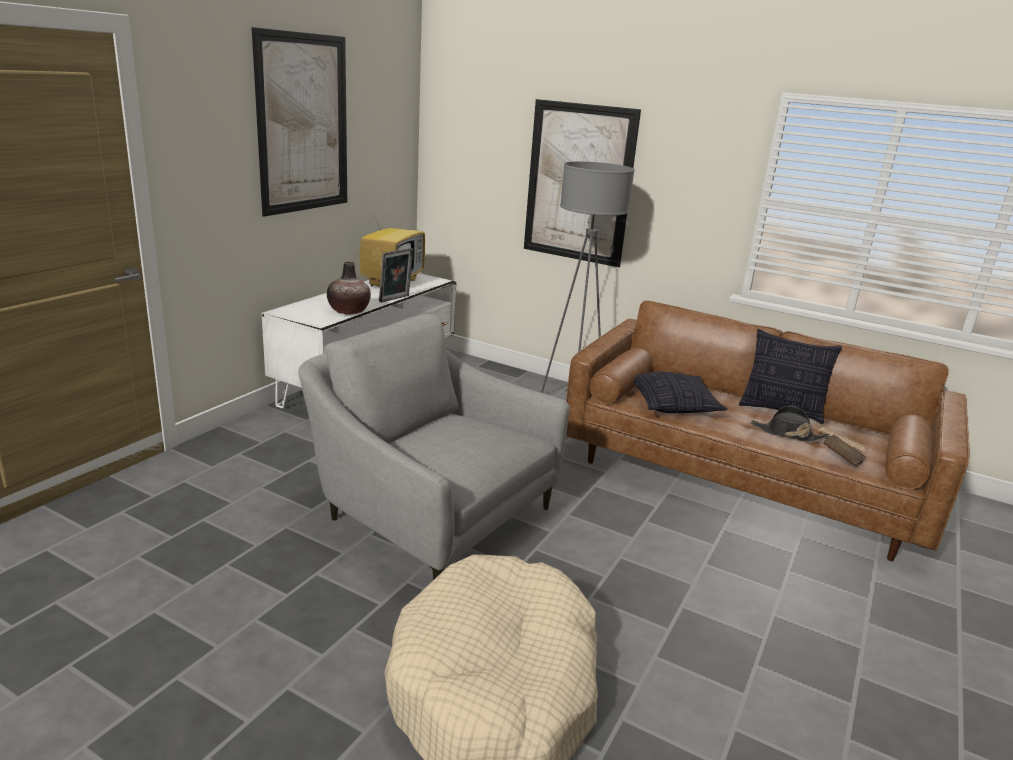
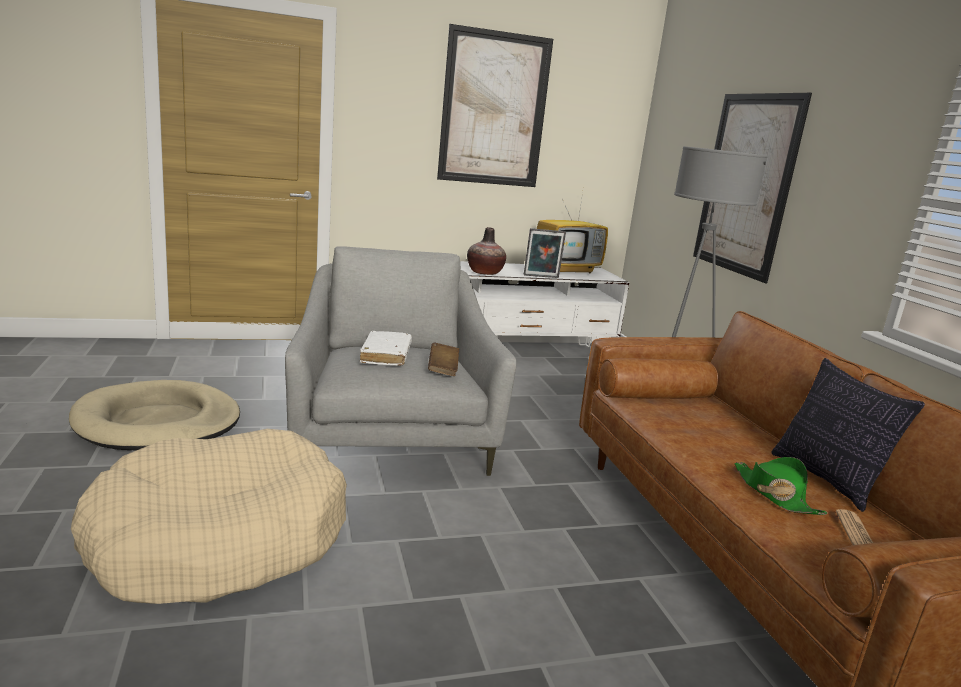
camera: 45 degrees right, 5 degrees down
(211, 633) = (158, 422): none -> beige dog bed
(447, 441) = (386, 355): none -> white book
(673, 405) = (678, 422): pillow -> none
(788, 434) = (774, 494): black hat -> green hat
(841, 460) = (798, 543): brown book -> brown book (443, 369)

